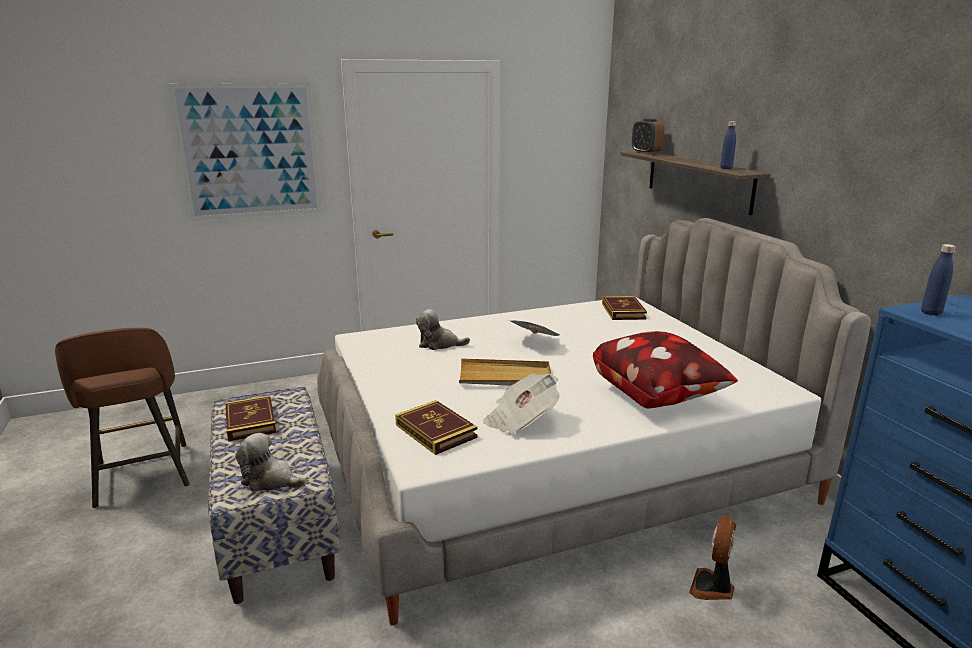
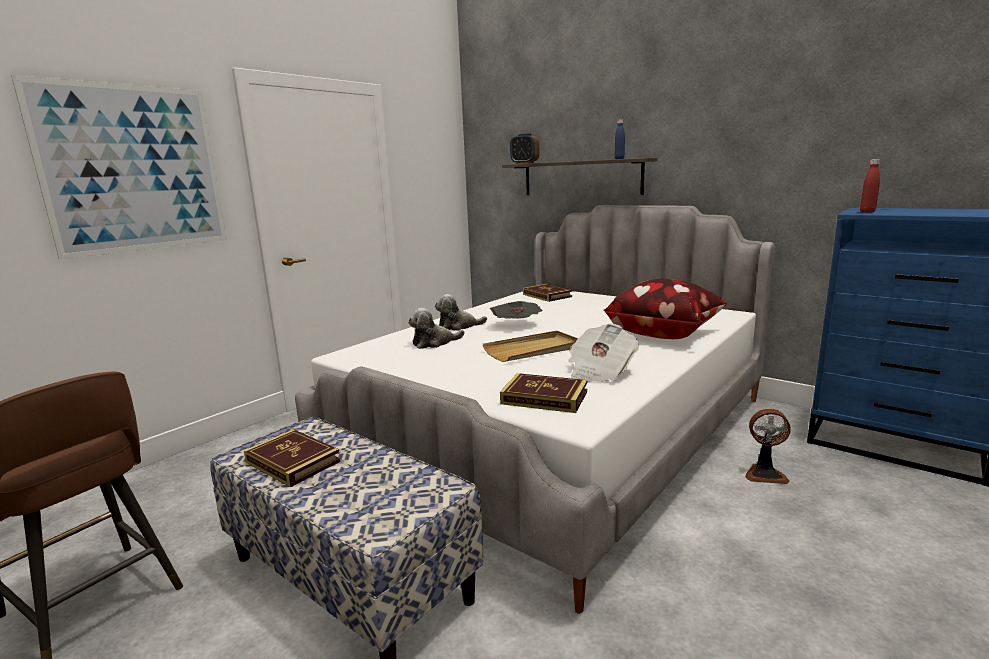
camera: 30 degrees left, 5 degrees down
(270, 480) = (400, 502): plush toy -> plush toy (458, 326)
(713, 587) = (764, 474): fan -> fan turned 75 degrees counterclockwise
(931, 313) = (867, 212): blue bottle -> red bottle

